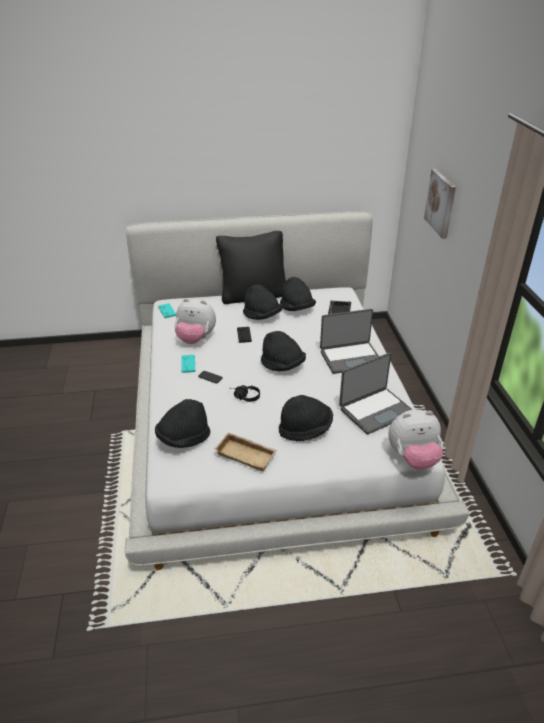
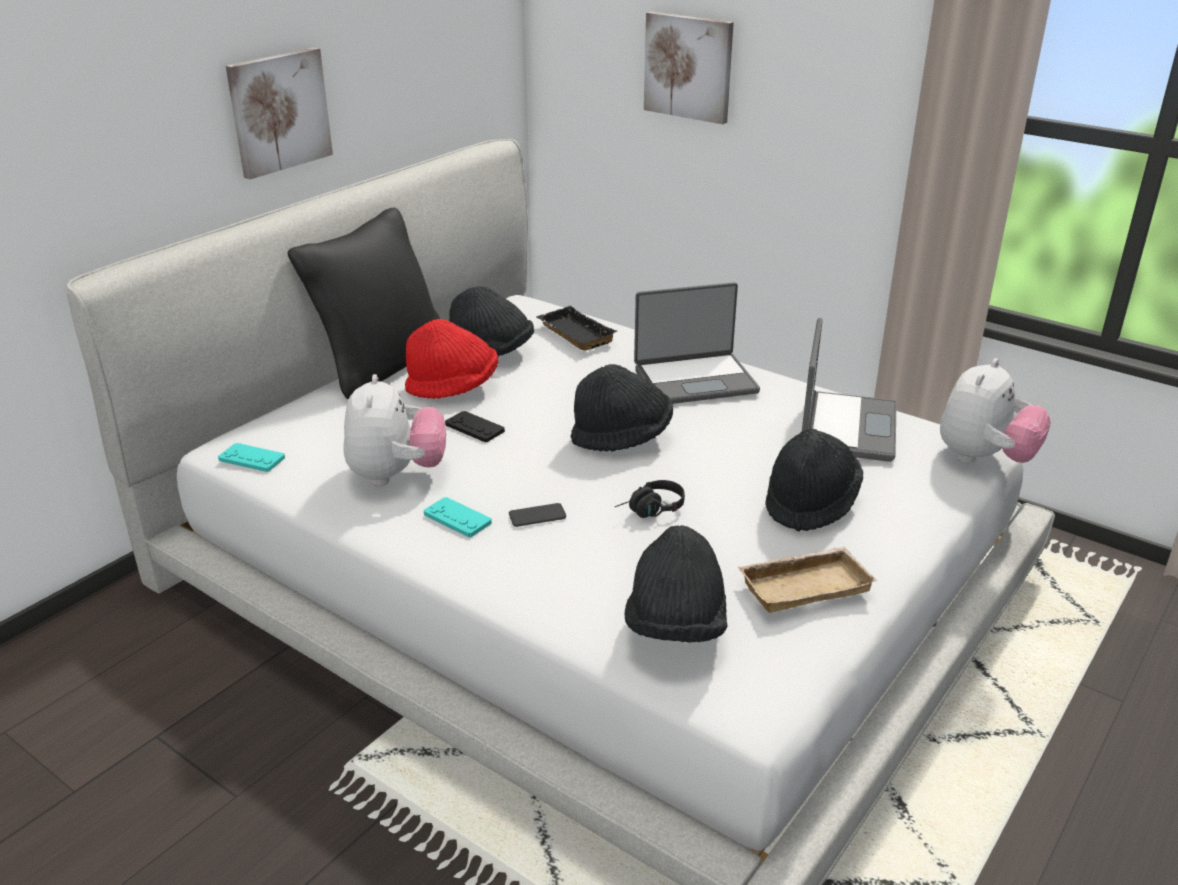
camera: 45 degrees left, 5 degrees down
(195, 339) = (396, 475): plush toy -> plush toy turned 60 degrees counterclockwise
(243, 177) = (279, 112): none -> picture
(262, 316) = (453, 388): black hat -> red hat
(350, 358) = (695, 380): laptop -> laptop turned 45 degrees clockwise

